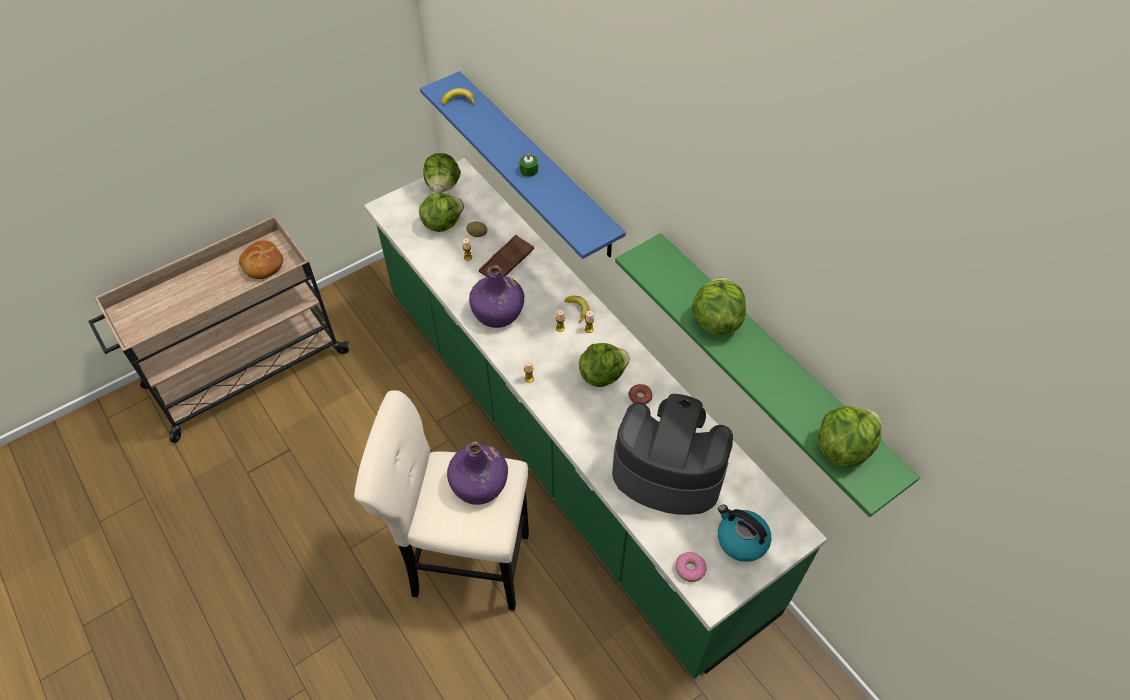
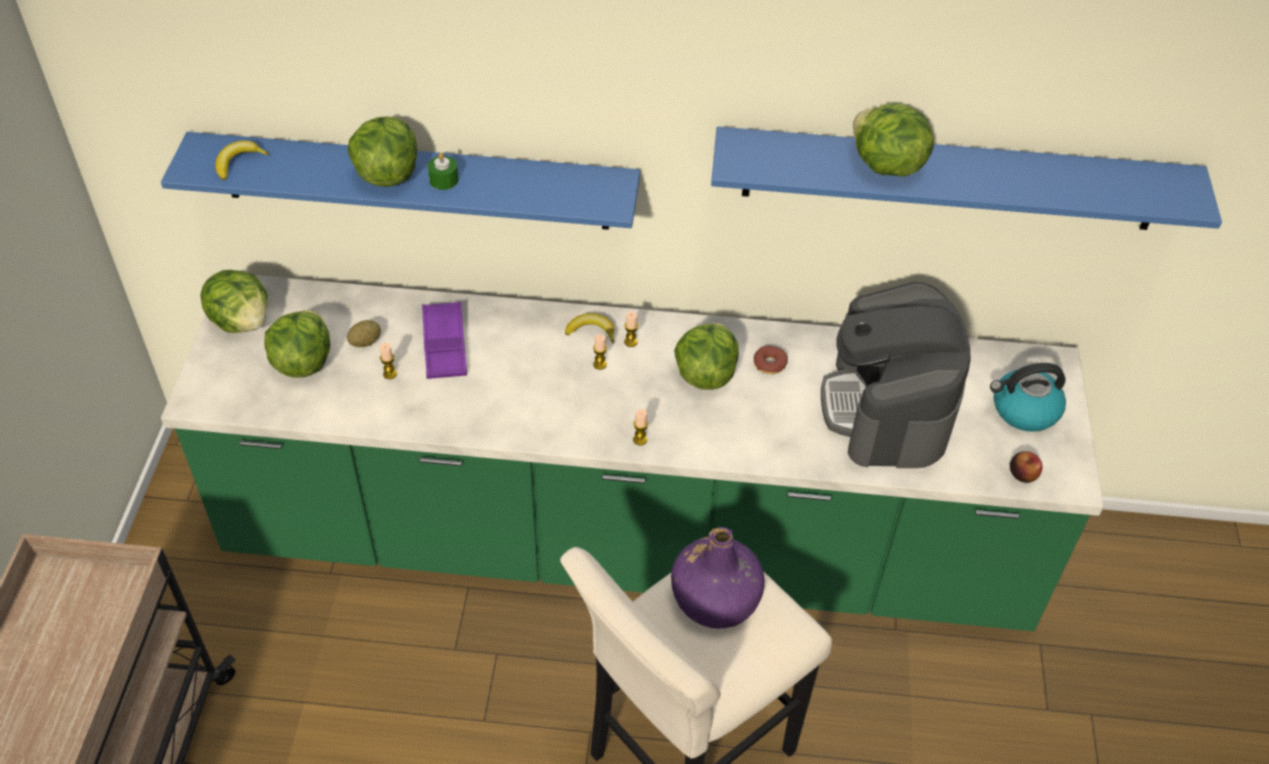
camera: 50 degrees left, 5 degrees down
(263, 265) = (77, 614): bread -> none
(498, 312) = (510, 402): purple bottle -> none
(506, 262) = (444, 345): brown tray -> purple tray
(667, 471) = (887, 409): coffee machine -> coffee machine turned 60 degrees counterclockwise
(690, 569) = (1023, 474): donut -> apple
(771, 362) = (950, 179): green shelf -> blue shelf
(843, 447) = (1130, 188): lettuce -> lettuce (387, 174)

